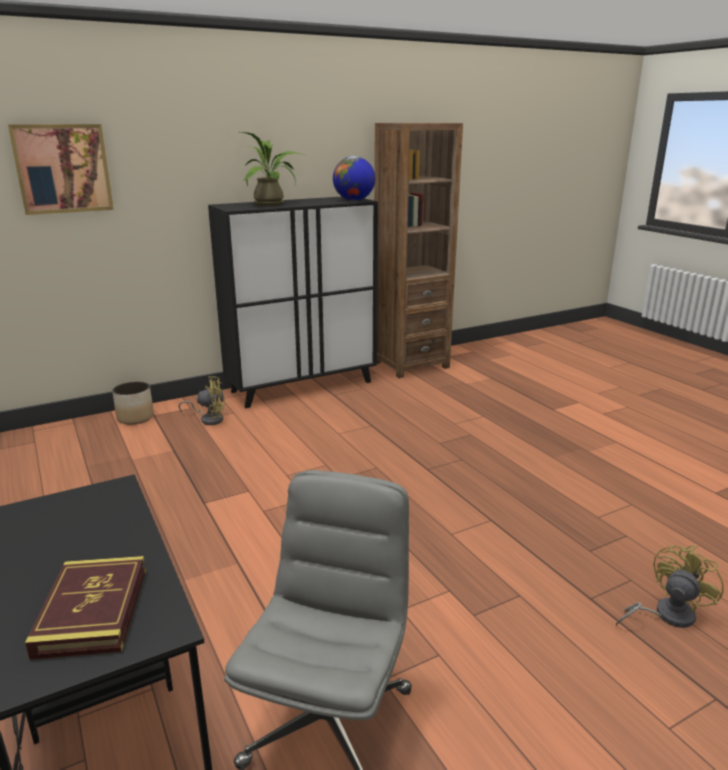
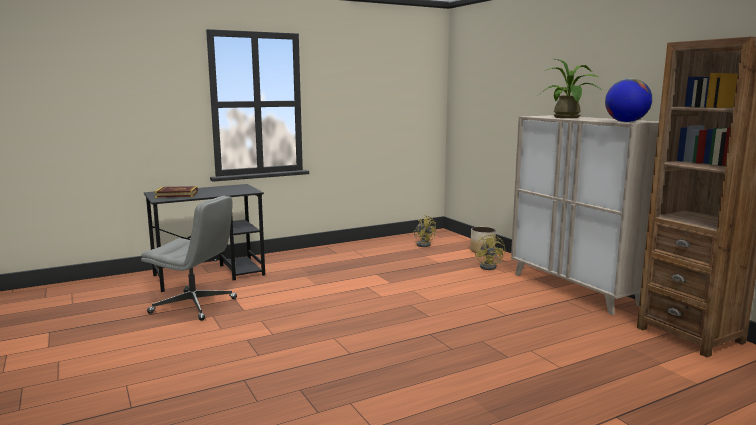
camera: 90 degrees right, 10 degrees down
(63, 169) = (493, 85): picture -> none
(302, 386) = (574, 289): black cabinet -> beige cabinet
(666, 615) = (211, 407): yellow fan -> yellow fan (423, 244)

